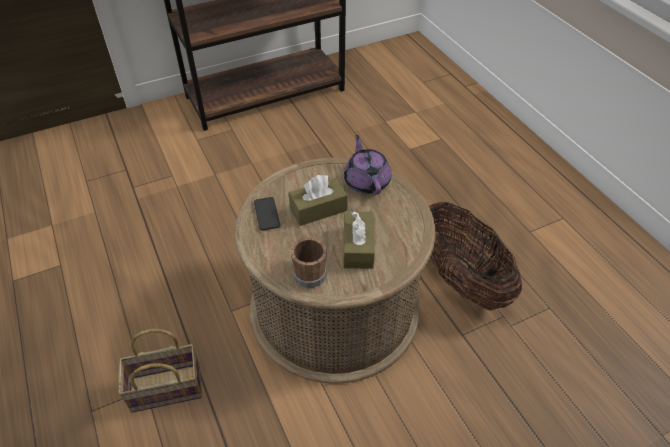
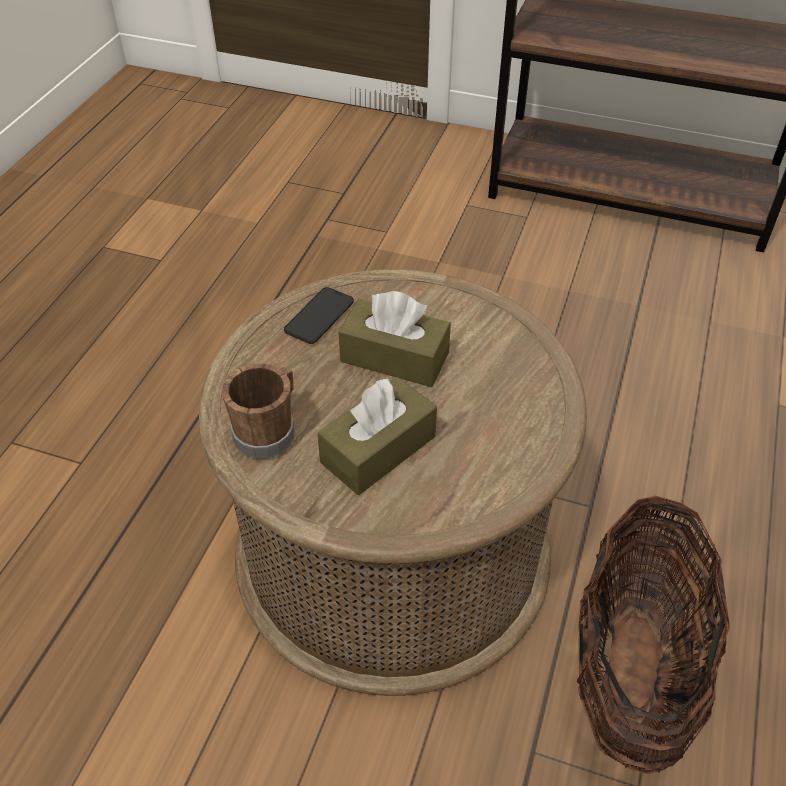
camera: 45 degrees right, 0 degrees up
(164, 390) = (94, 480): basket -> none
(366, 181) = (516, 365): purple teapot -> none

